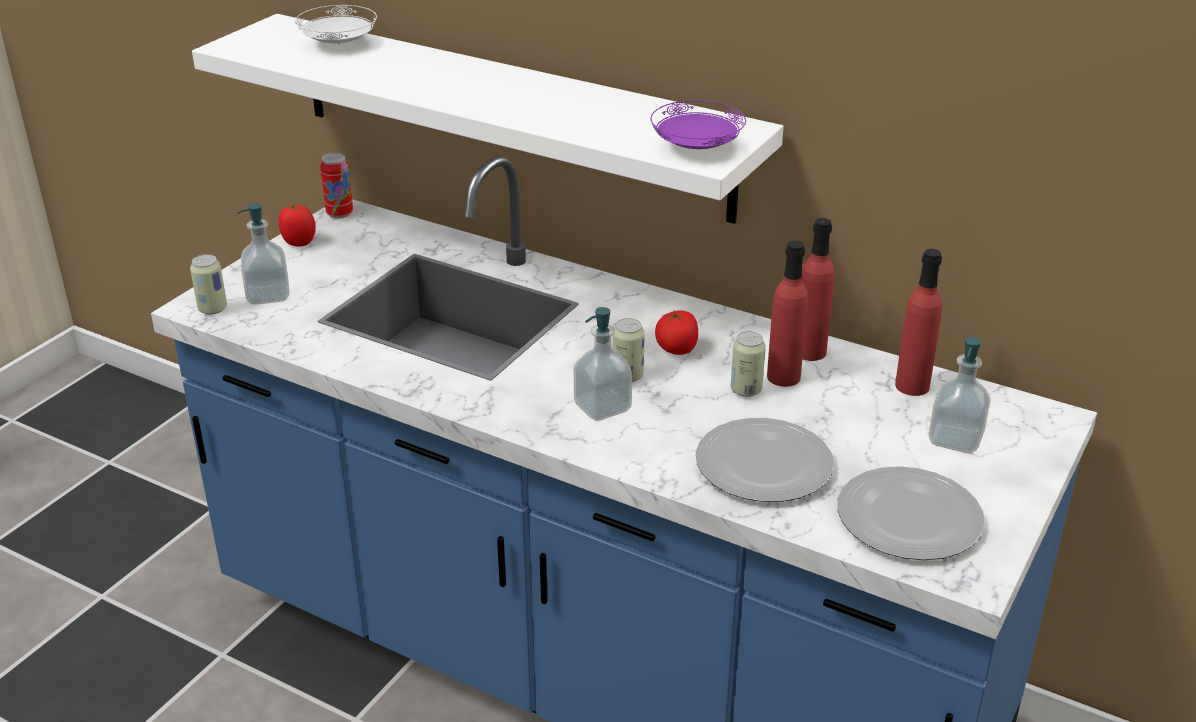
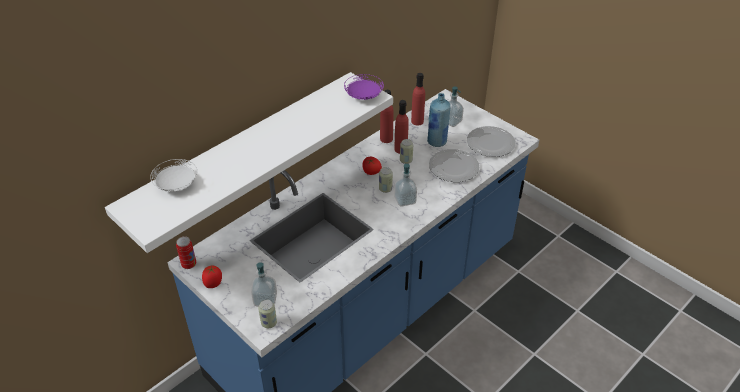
camera: 75 degrees left, 10 degrees up
(850, 426) = (437, 142): none -> blue bottle

